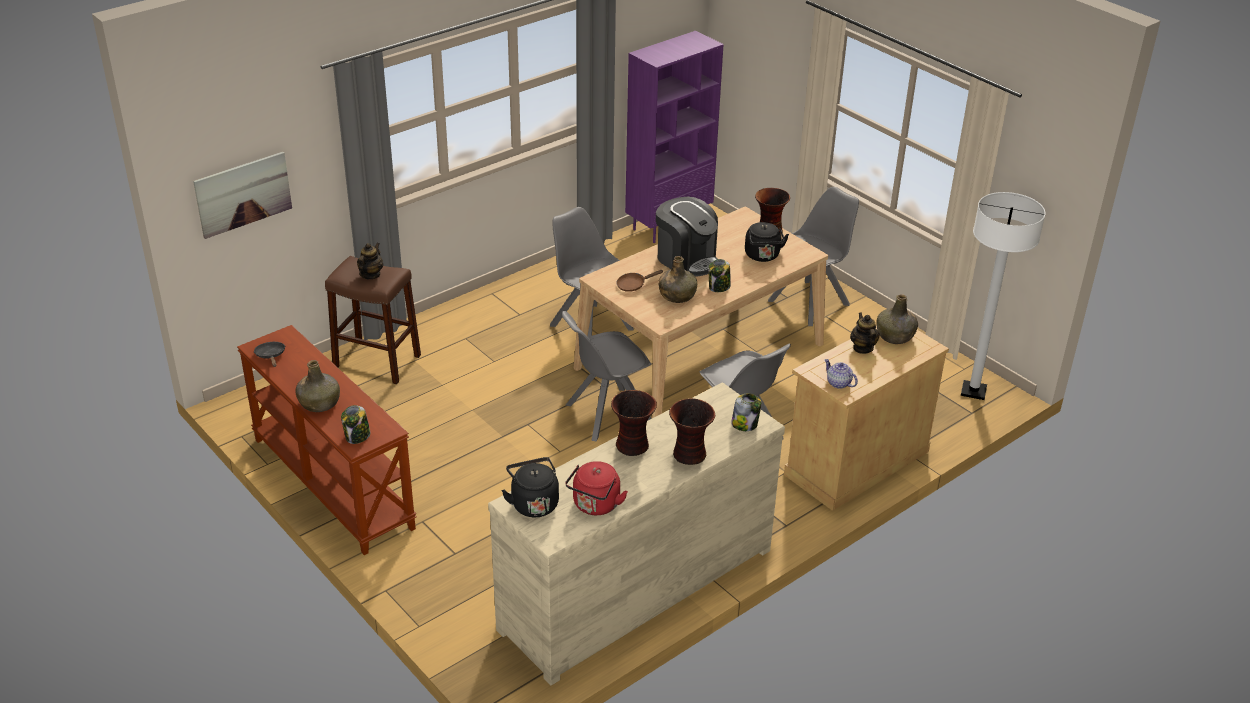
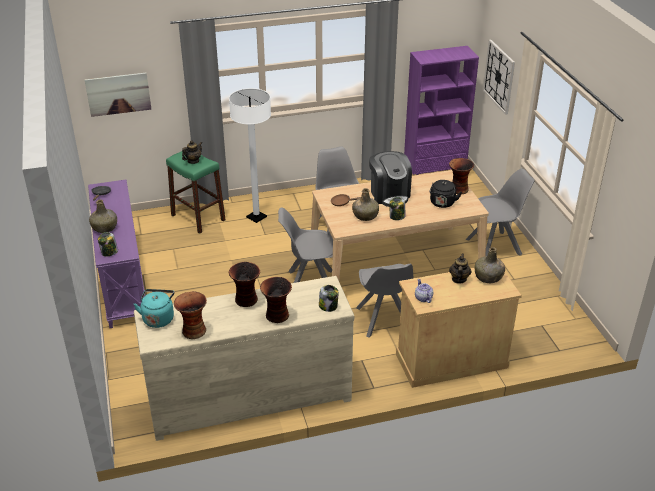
camera: 25 degrees right, 0 degrees up
(331, 483) = (122, 281): brown console table -> purple console table
(377, 361) = (198, 217): brown stool -> green stool
(533, 503) = (158, 318): black kettle -> turquoise kettle
(595, 506) = (193, 331): red kettle -> vase
(756, 67) = (499, 76): none -> wall clock
(973, 391) = (571, 336): white floor lamp -> white floor lamp (256, 217)

